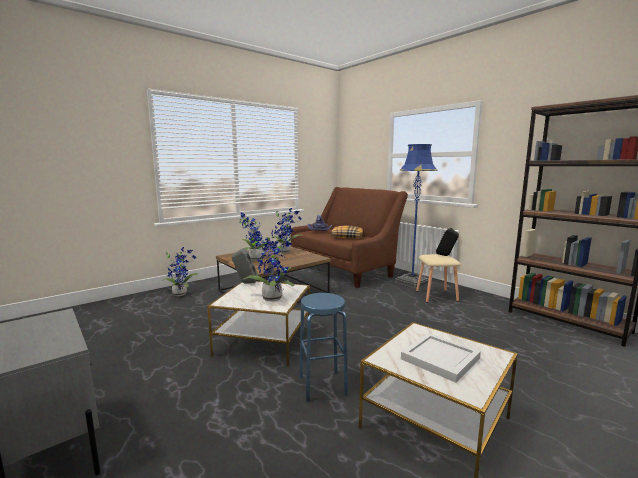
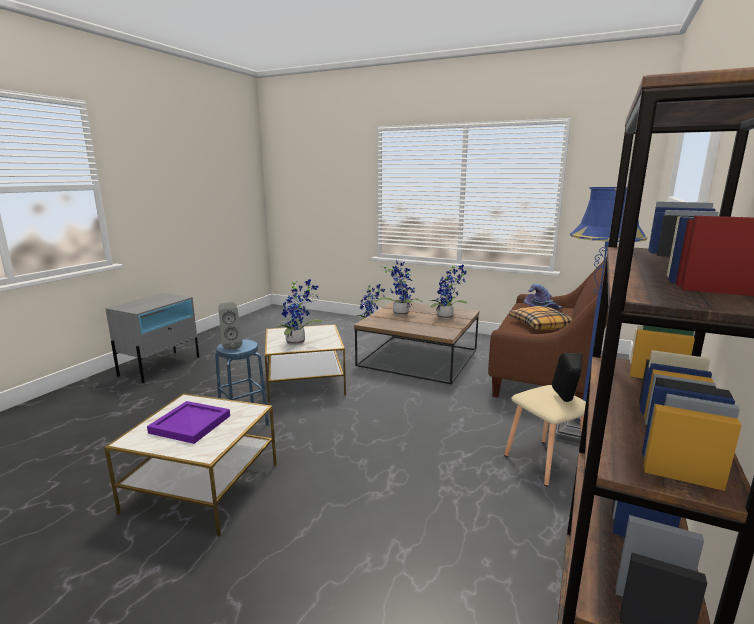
camera: 65 degrees right, 5 degrees up
(245, 283) = (326, 326): grey speaker -> grey speaker (231, 346)
(441, 358) = (190, 425): white tray -> purple tray

